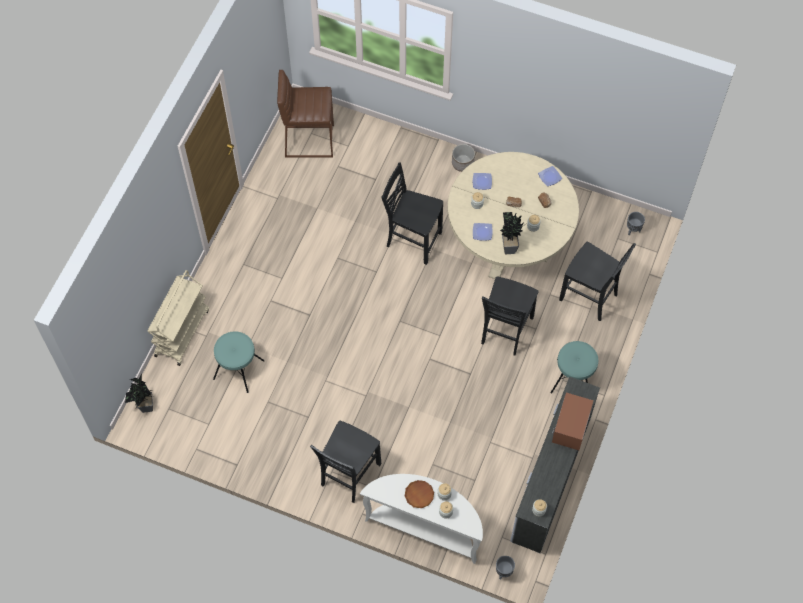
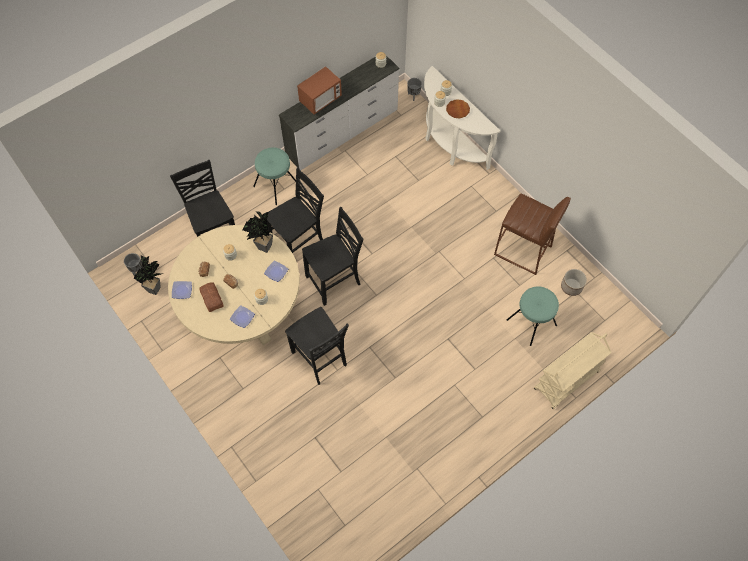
camera: 150 degrees left, 0 degrees up
(146, 409) = (624, 329): potted plant -> potted plant (156, 288)
(309, 140) = (352, 518): brown stool -> brown stool (523, 251)
(348, 475) = (484, 202): black chair -> black chair (334, 281)
(462, 163) = (226, 409): planter -> planter (571, 287)
(519, 183) = (211, 299): none -> bread

